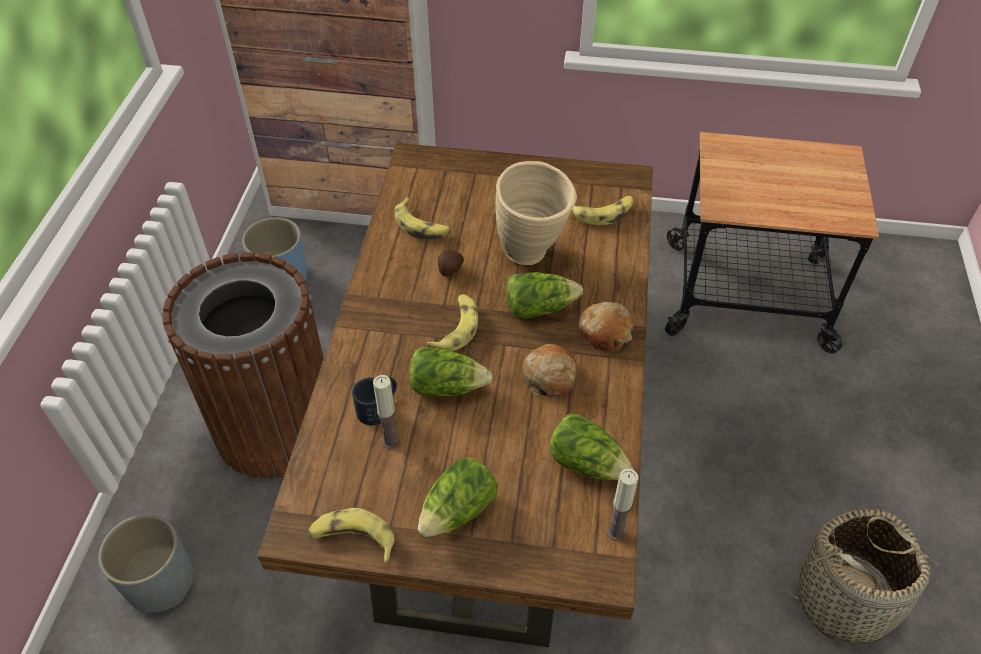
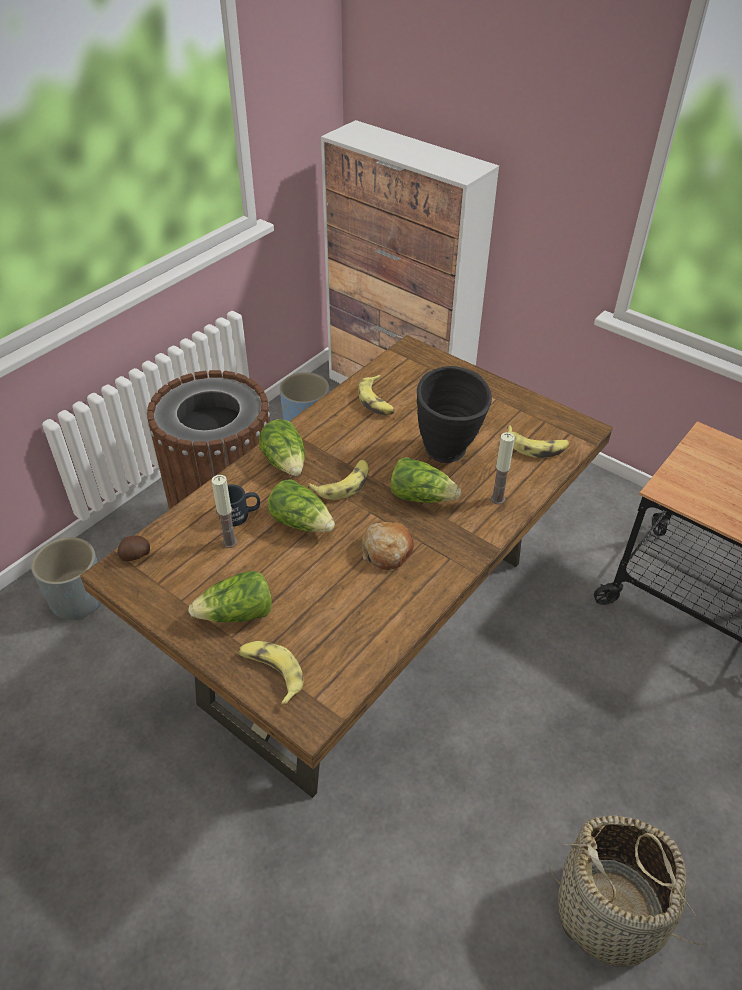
camera: 30 degrees right, 5 degrees down
(353, 539) = (149, 596): banana -> banana (271, 673)
(449, 270) = (372, 441): potato -> potato (135, 556)
(533, 255) = (448, 456): beige vase -> black vase
(587, 462) = (364, 628): lettuce -> lettuce (286, 462)
(605, 333) = (461, 539): bread -> none
(616, 532) = (344, 691): candle -> candle (497, 499)

